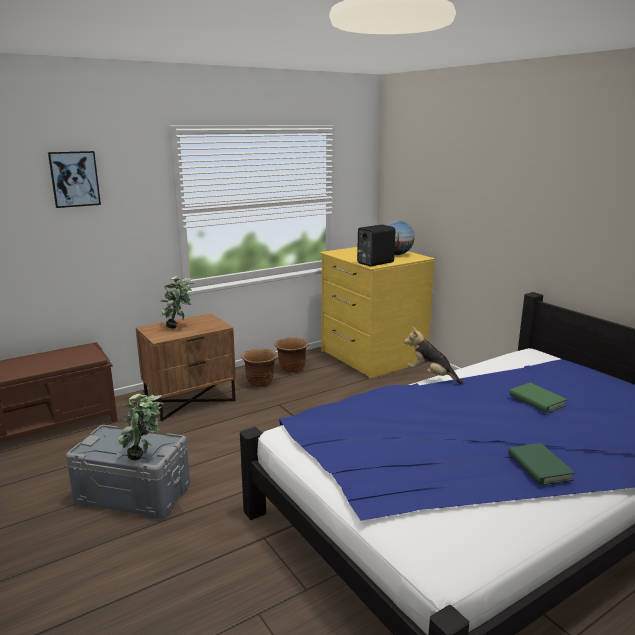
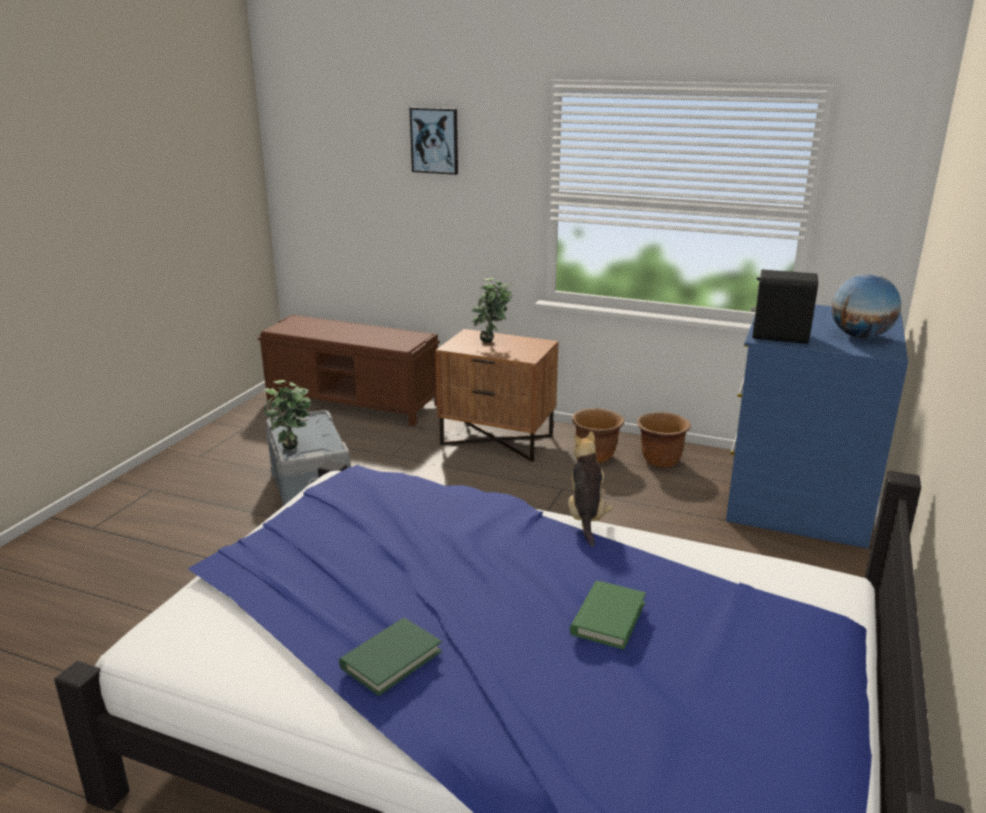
camera: 55 degrees right, 5 degrees up
(372, 356) = (796, 499): yellow dresser -> blue dresser

